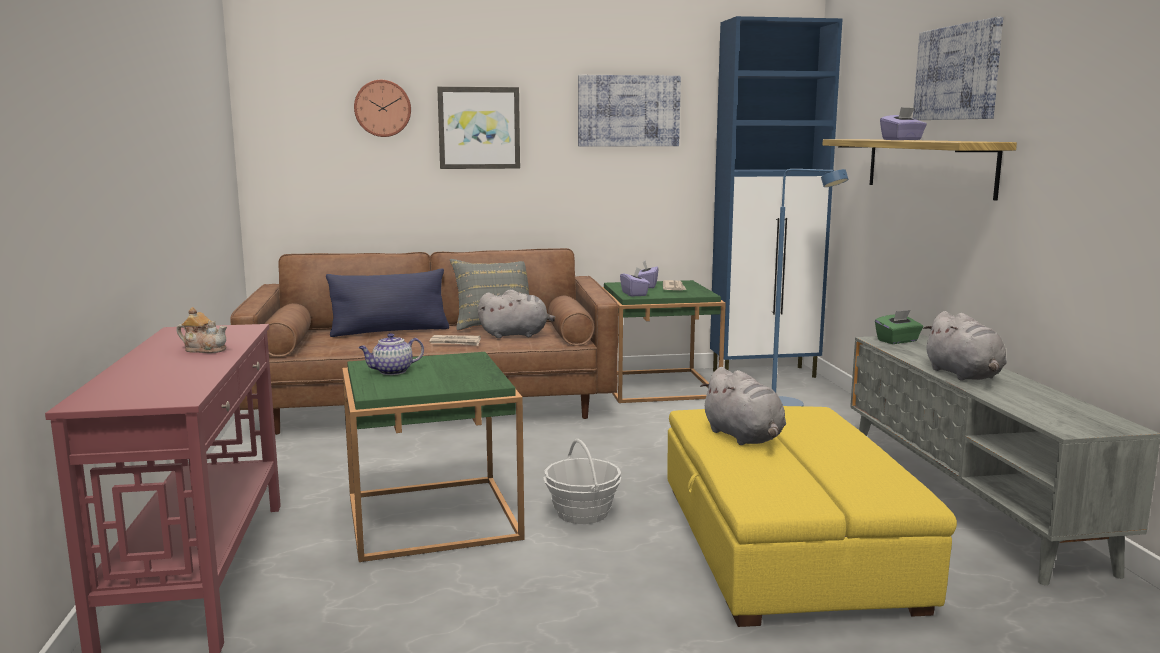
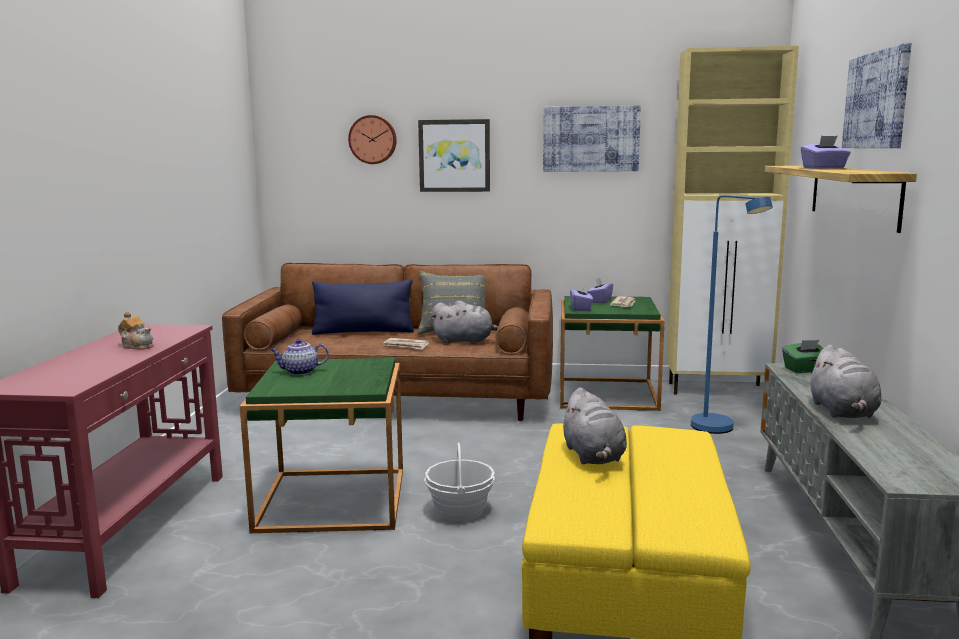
camera: 15 degrees right, 0 degrees up
(765, 374) = (718, 389): blue cabinet -> beige cabinet

